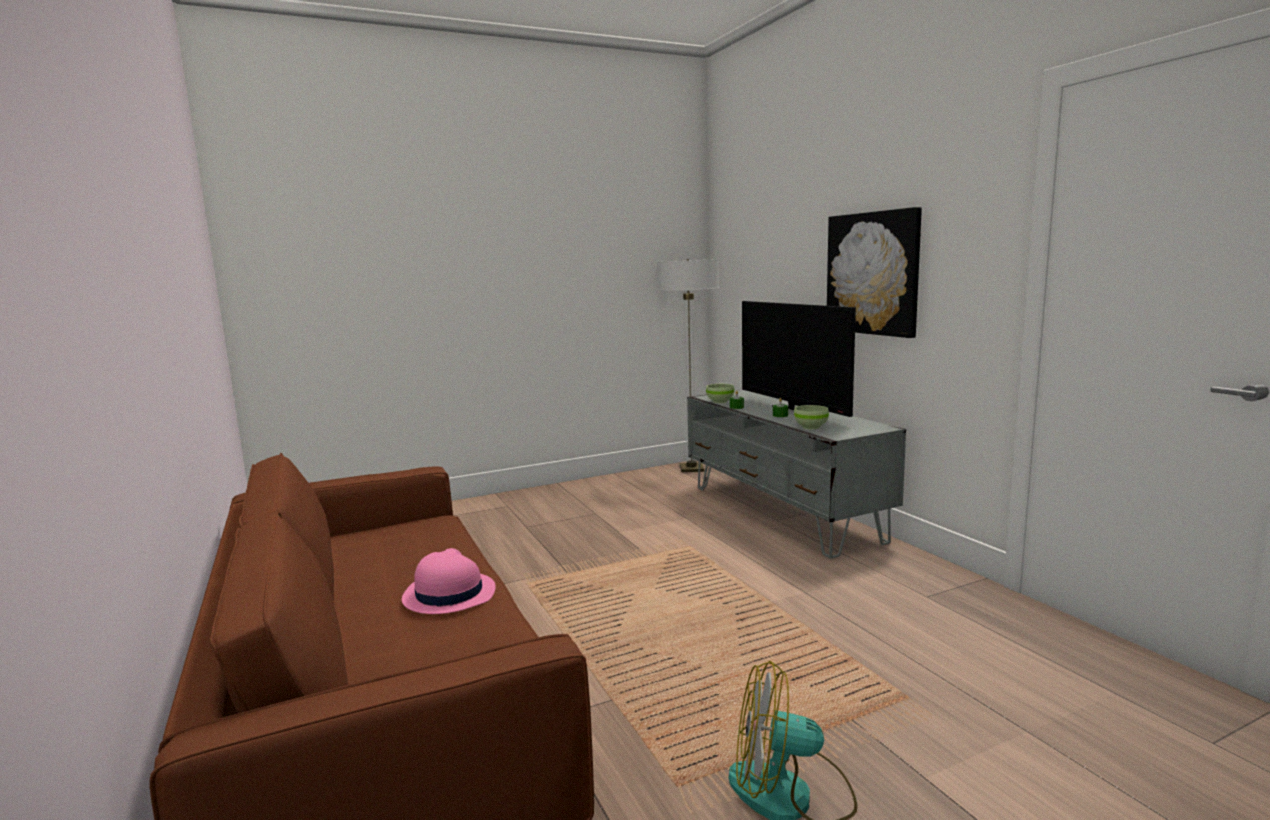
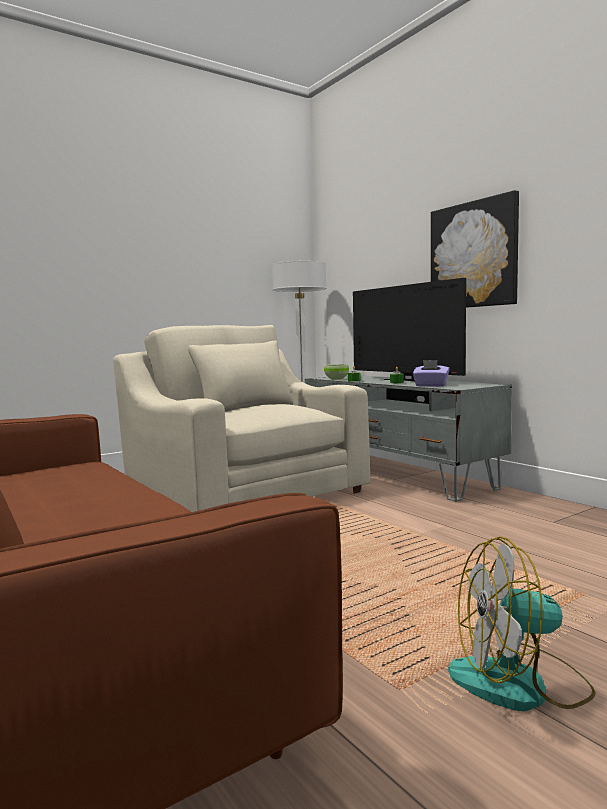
camera: 10 degrees left, 5 degrees down
(448, 594) = (120, 509): pink hat -> none
(610, 529) = (245, 492): none -> beige armchair
(811, 427) = (430, 386): green bowl -> purple tissue box

